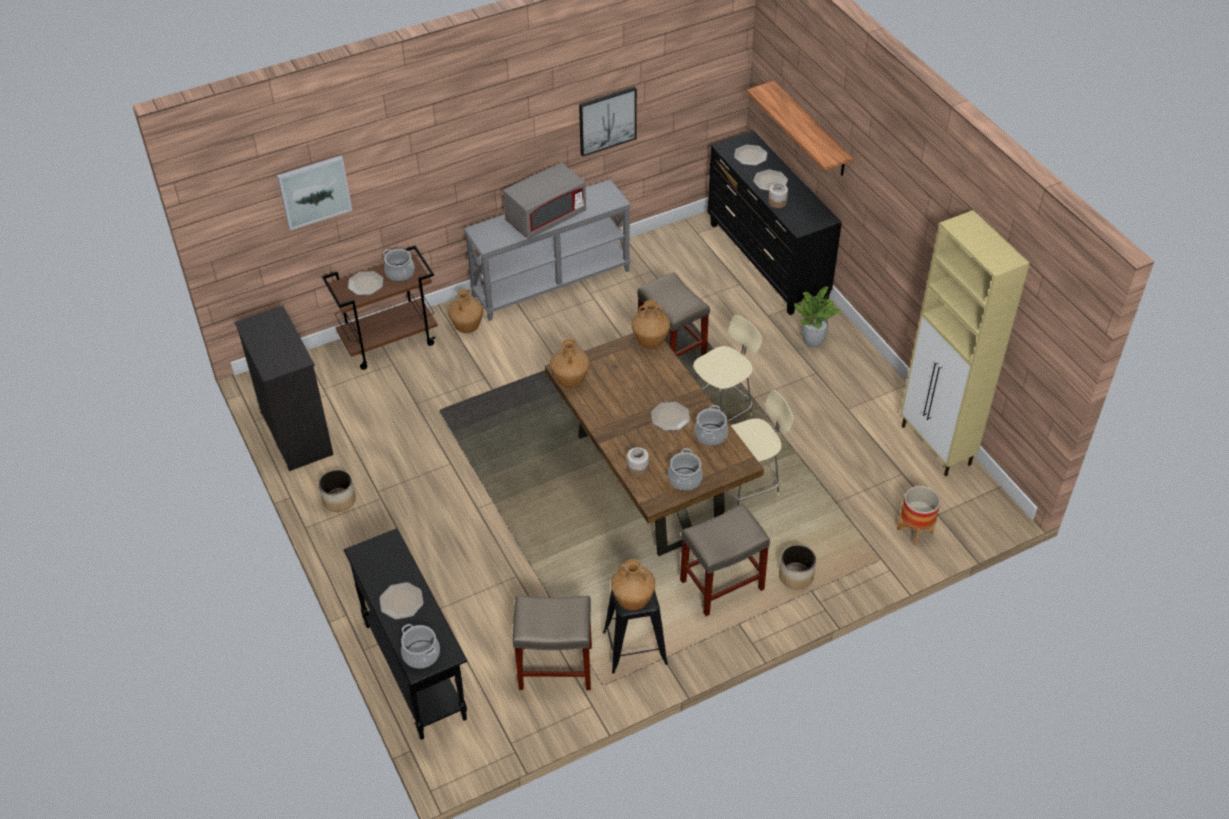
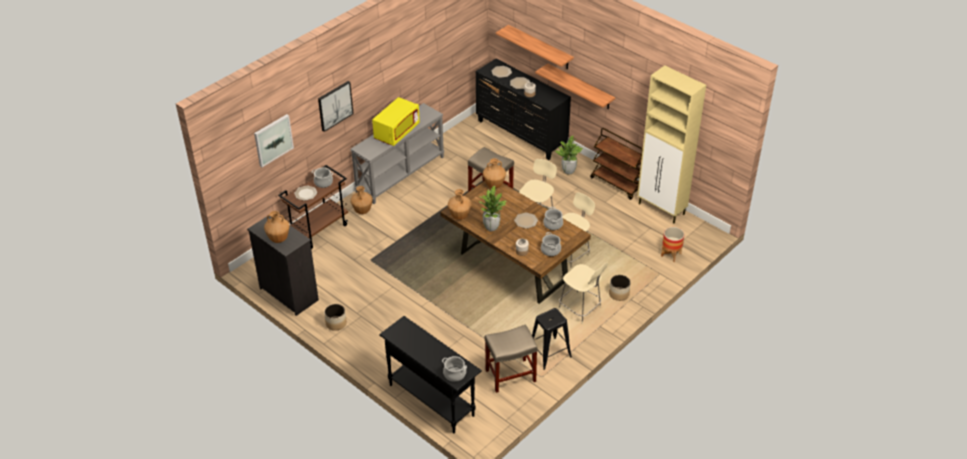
camera: 20 degrees left, 5 degrees down
(402, 601) = (428, 351): plate -> none
(546, 218) = (397, 132): grey microwave -> yellow microwave
(607, 120) = (419, 66): picture -> picture (335, 105)
(610, 413) = (491, 227): none -> potted plant
(633, 601) = (551, 320): brown vase -> brown vase (279, 239)
(721, 585) = (580, 309): beige stool -> beige chair
(856, 210) = (580, 87): none -> shelf
(883, 383) = (617, 184): none -> brown cart

